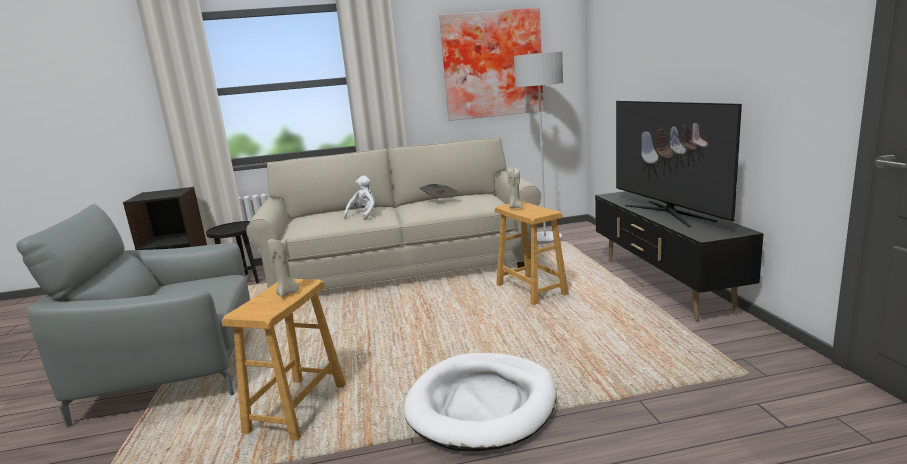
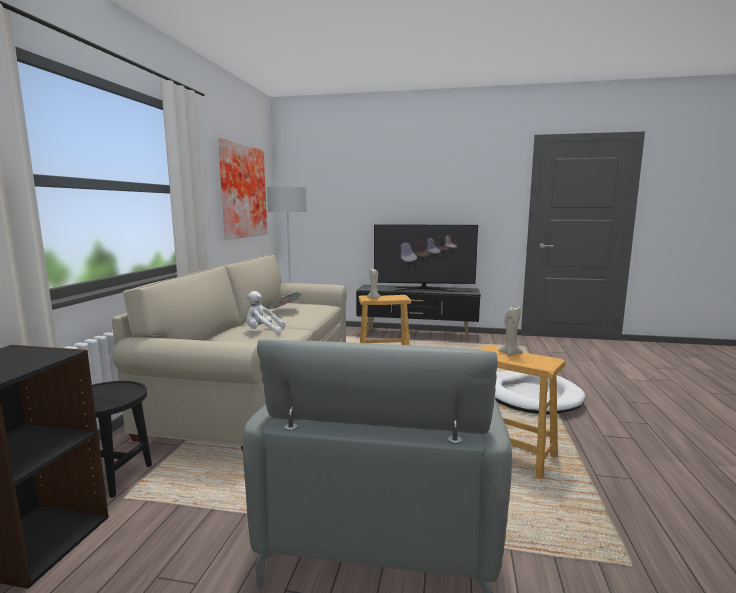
camera: 70 degrees left, 5 degrees down
(363, 215) = (263, 332): white plush toy -> white plush toy turned 45 degrees counterclockwise

